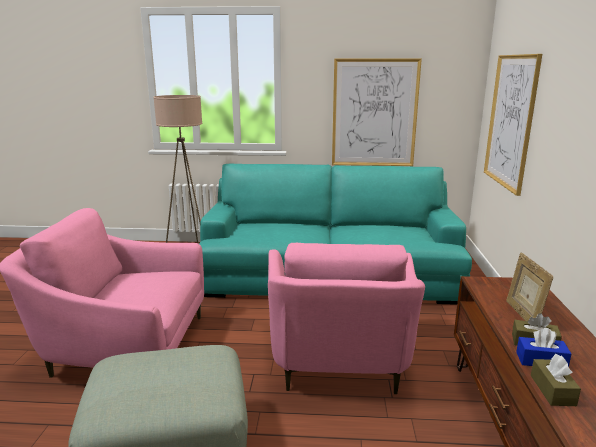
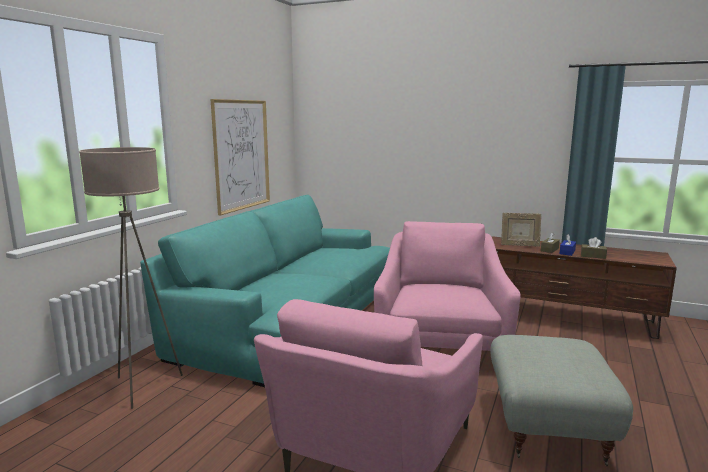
camera: 70 degrees left, 5 degrees down
(339, 359) = (440, 341): pink armchair -> pink armchair turned 105 degrees counterclockwise
(510, 121) = (358, 148): picture -> none

